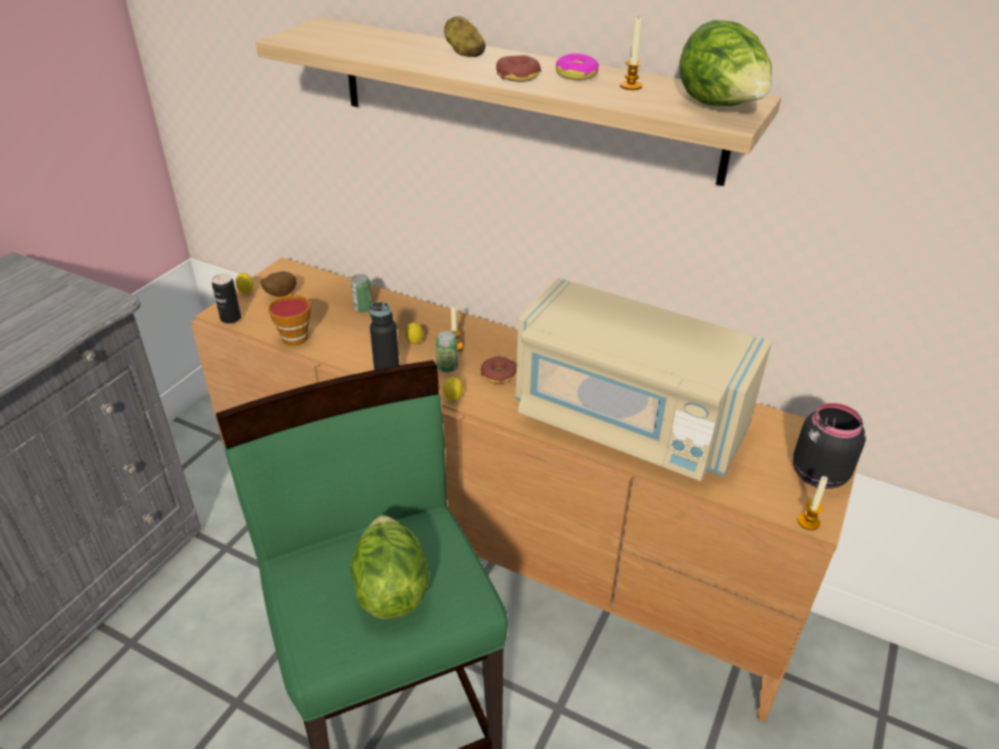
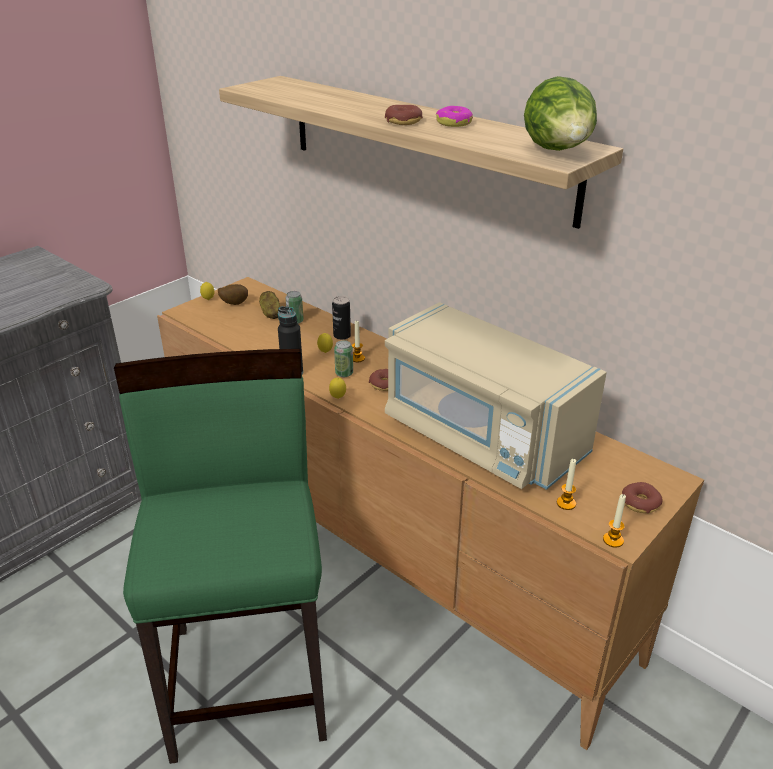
camera: 15 degrees right, 5 degrees down
(231, 318) = (188, 316): can -> can (342, 336)
(293, 336) = (231, 335): cup -> none
(390, 588) = (229, 531): lettuce -> none
(464, 53) = (374, 104): potato -> potato (270, 313)
(630, 86) = (493, 133): candle -> candle (566, 503)
(816, 474) = (640, 503): black jar -> donut

